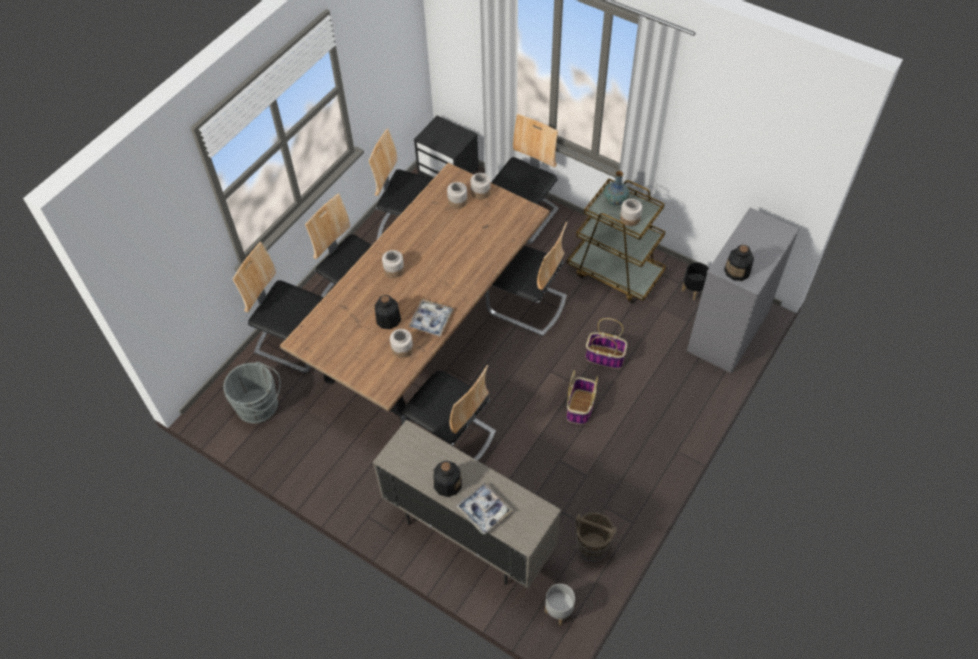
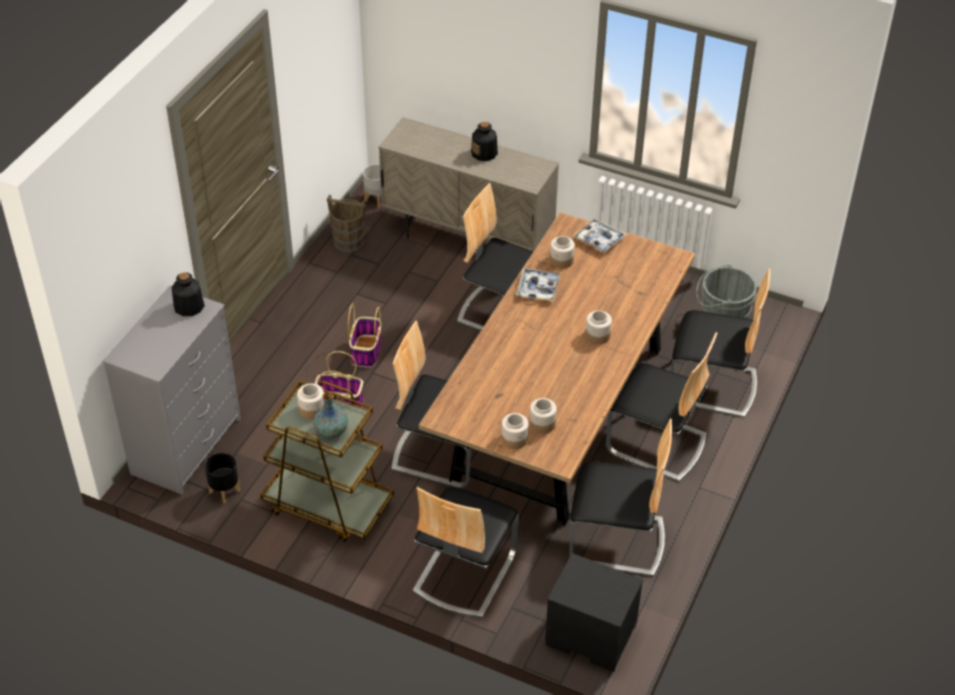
camera: 170 degrees right, 10 degrees down
(388, 319) = (586, 285): bottle -> none
(484, 510) = (447, 140): tray -> tray (599, 239)

